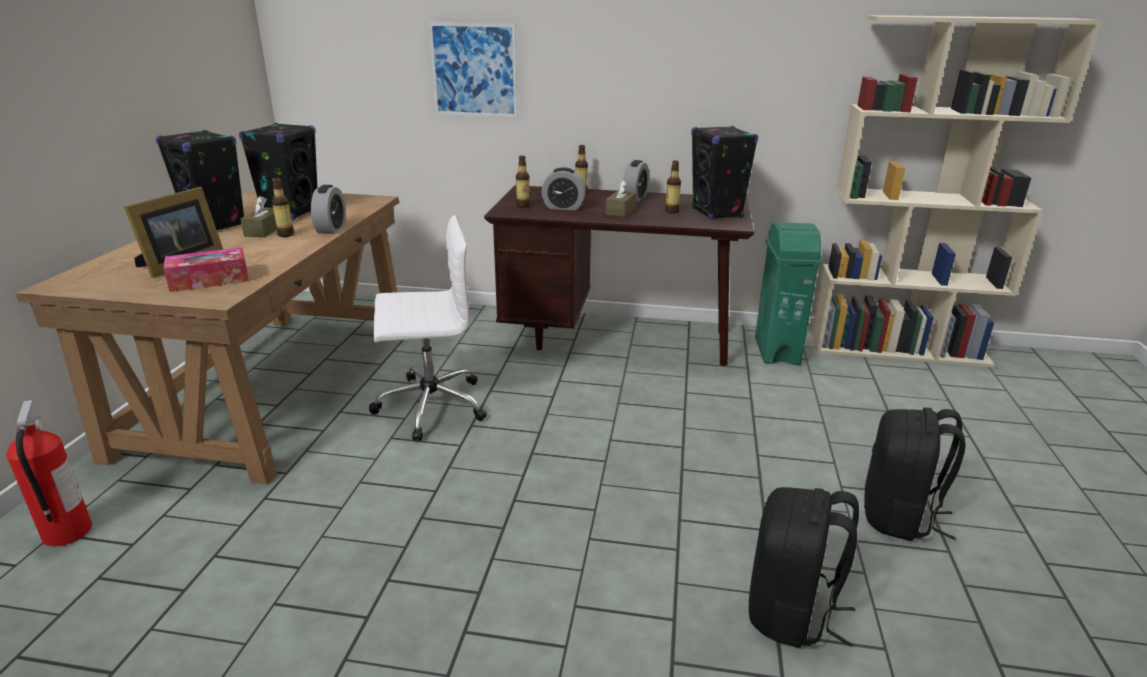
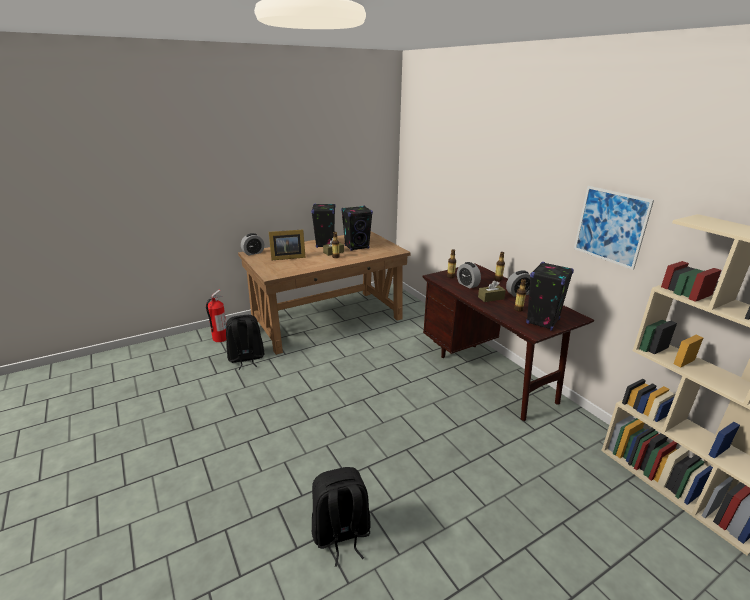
camera: 50 degrees right, 0 degrees up
(209, 280) = (281, 267): tissue box -> none
(331, 229) = (354, 260): alarm clock -> alarm clock (253, 253)
(429, 406) = (360, 357): white office chair -> none
(474, 70) = (468, 195): picture -> picture (610, 226)
(777, 351) = (574, 433): green trash can -> none
(898, 517) = (466, 554): black backpack -> black backpack (246, 358)

